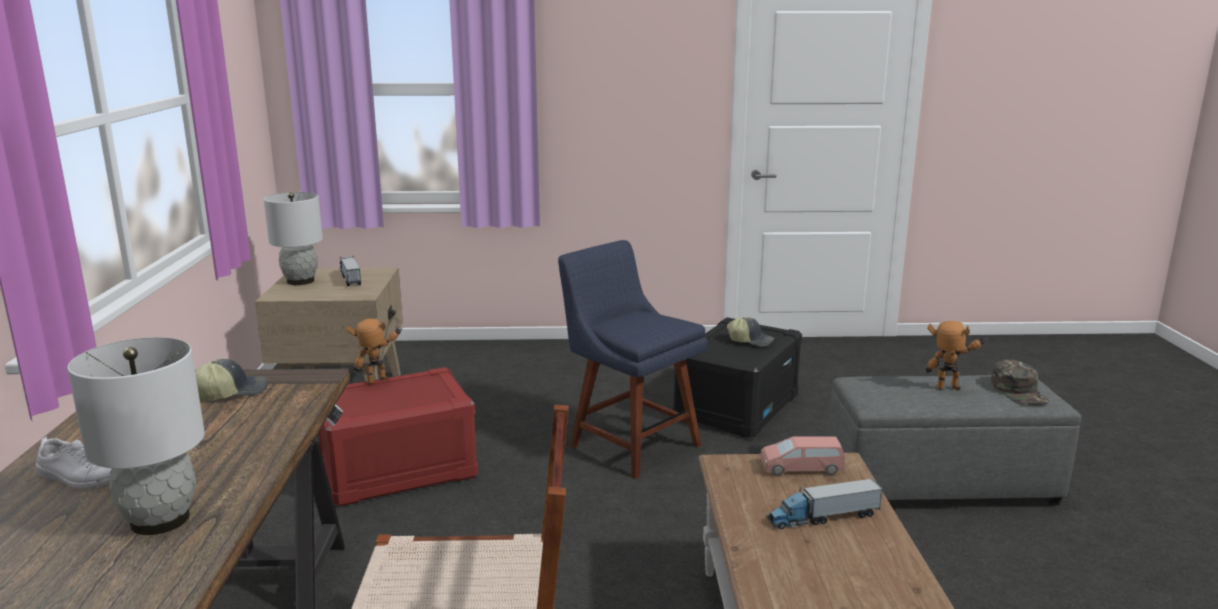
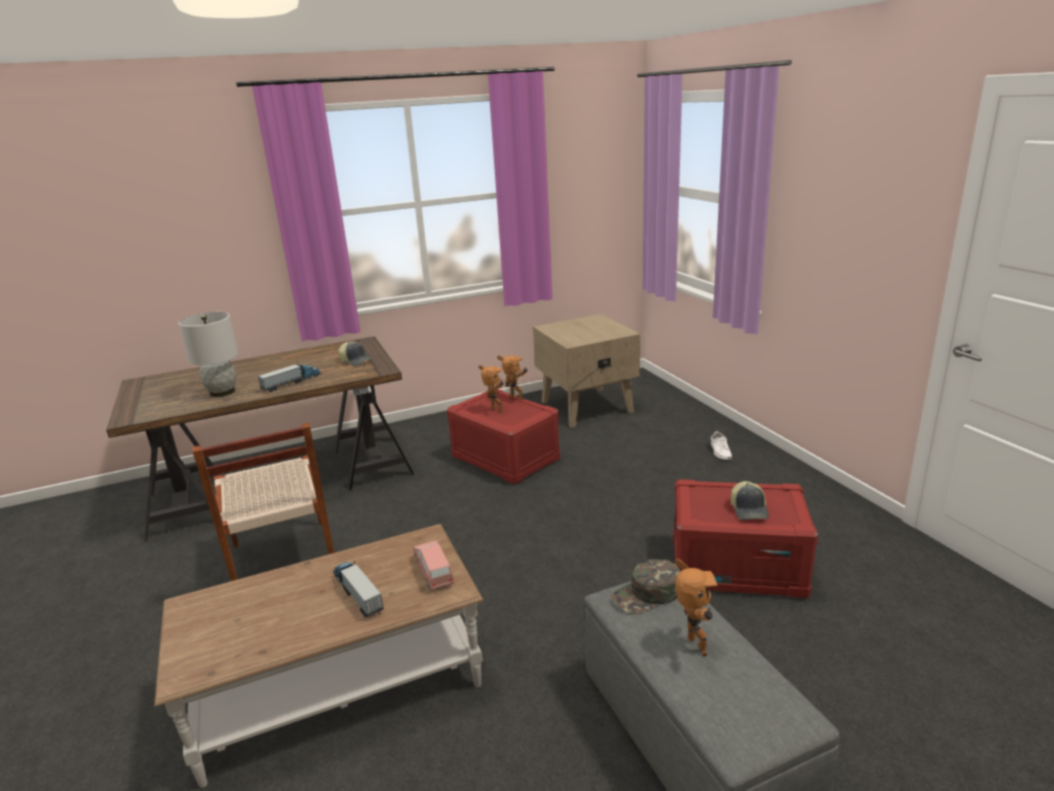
camera: 70 degrees right, 5 degrees up
(80, 477) = (260, 367): white shoe -> white shoe (720, 452)
(300, 281) = (578, 323): white table lamp -> none
(350, 278) = (600, 330): toy truck -> toy truck (291, 383)
(394, 400) = (495, 411): none -> toy robot
(630, 443) = (613, 529): blue chair -> none
(736, 407) = (737, 566): black storage box -> red storage box
(1019, 391) = (743, 711): green cap -> green cap (647, 594)

